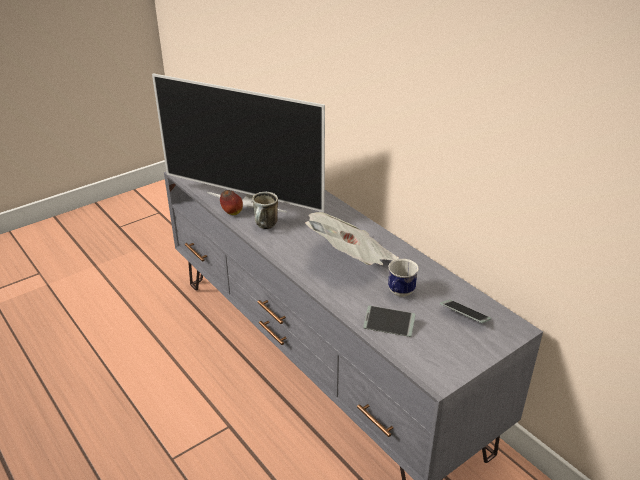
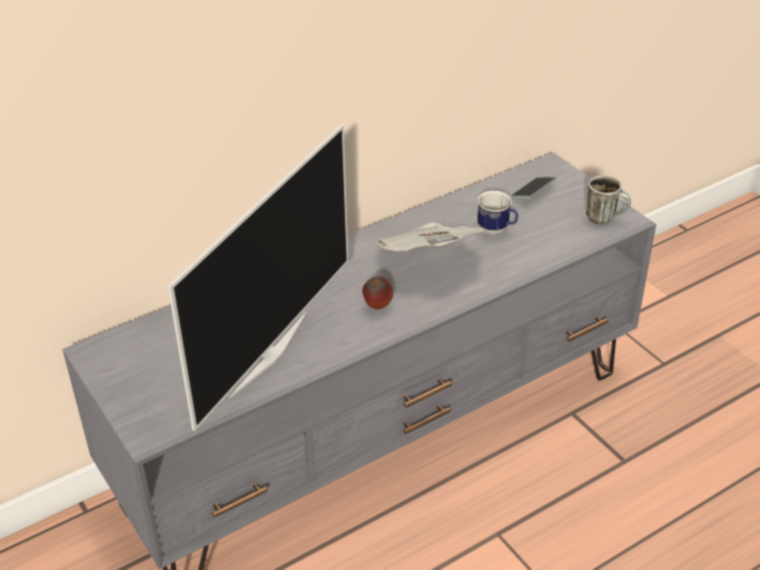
camera: 85 degrees left, 5 degrees up
(232, 213) = (299, 368): apple -> apple (377, 307)
(265, 227) = (342, 332): mug -> mug (605, 218)
(389, 325) = (551, 242): phone -> none

